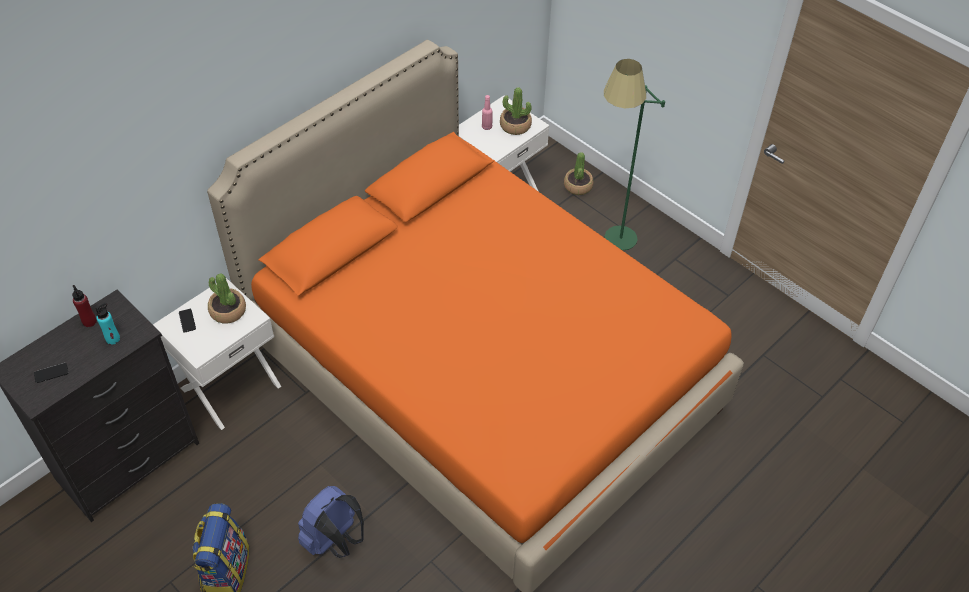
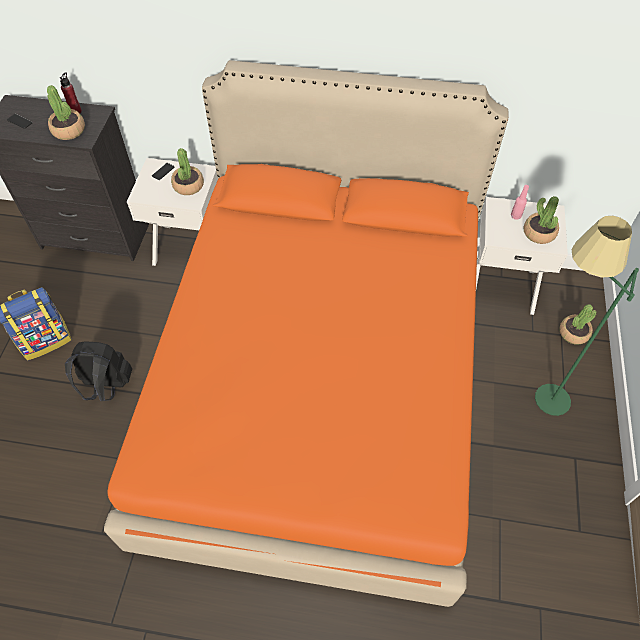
camera: 55 degrees right, 5 degrees up
(113, 339) = (69, 130): turquoise bottle -> potted plant
(334, 540) = (107, 386): blue backpack -> black backpack

